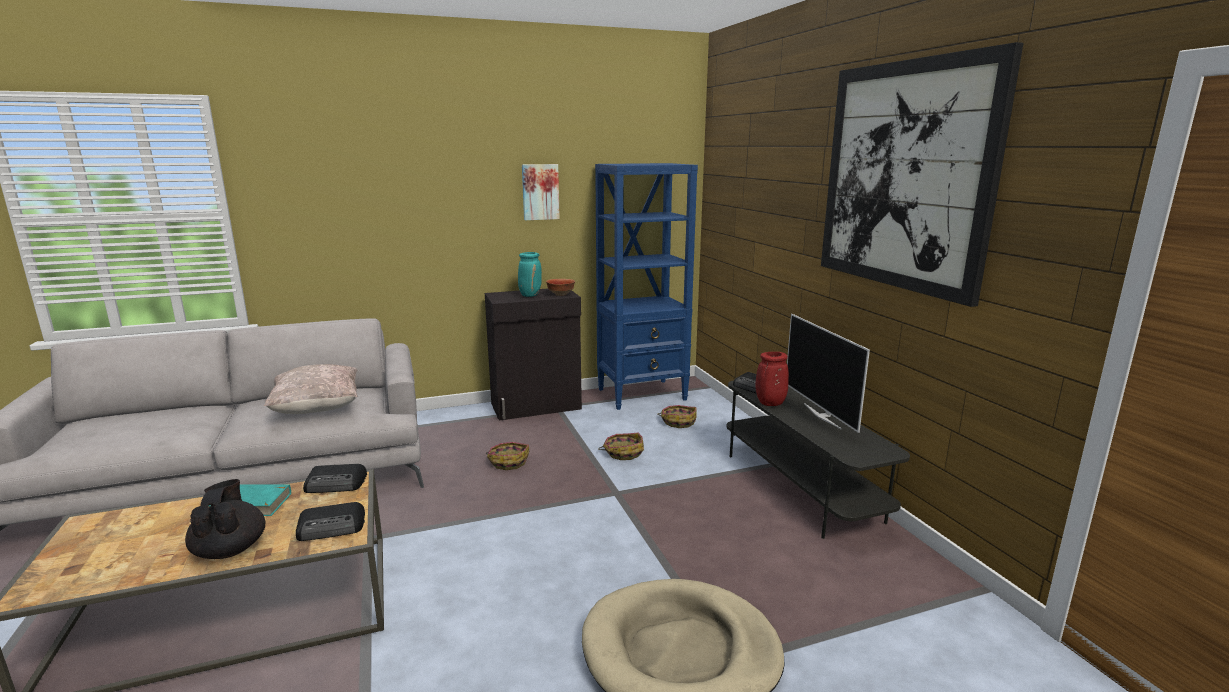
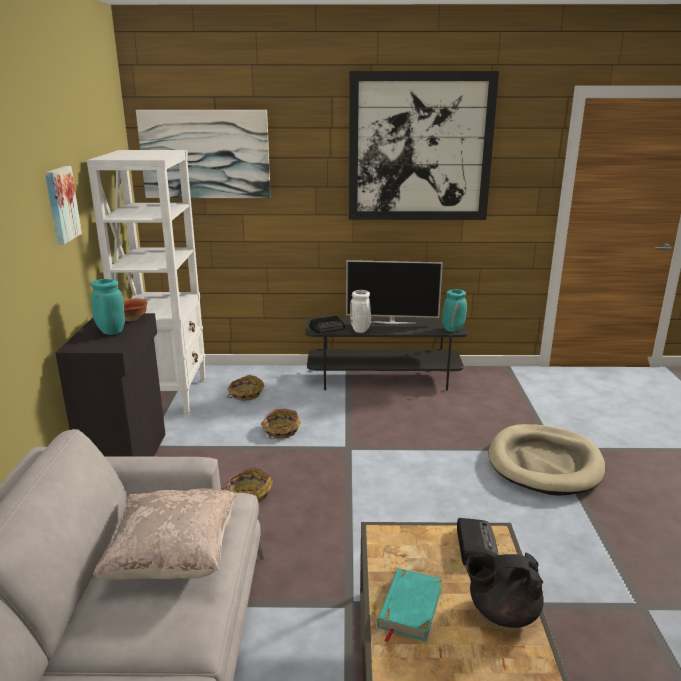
camera: 70 degrees left, 5 degrees up
(336, 484) = (387, 545): radio -> none
(643, 394) = (168, 396): blue bookcase -> white bookcase
(738, 173) = (205, 154): none -> picture
(770, 404) = (360, 330): red vase -> white vase
(855, 455) = (453, 329): none -> turquoise vase

